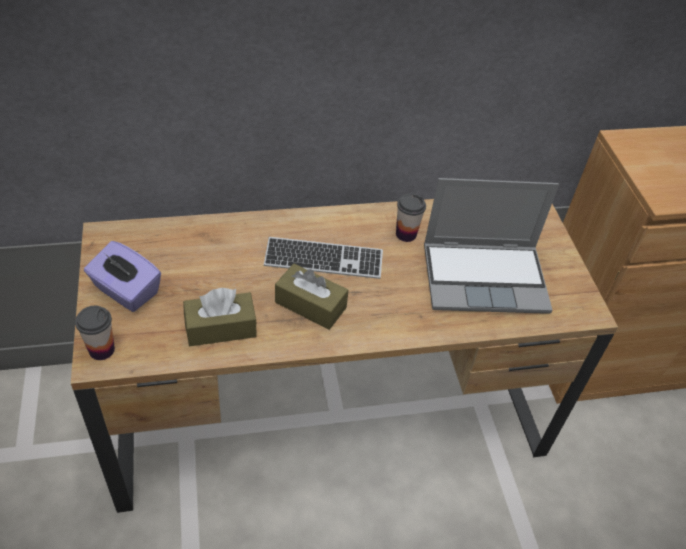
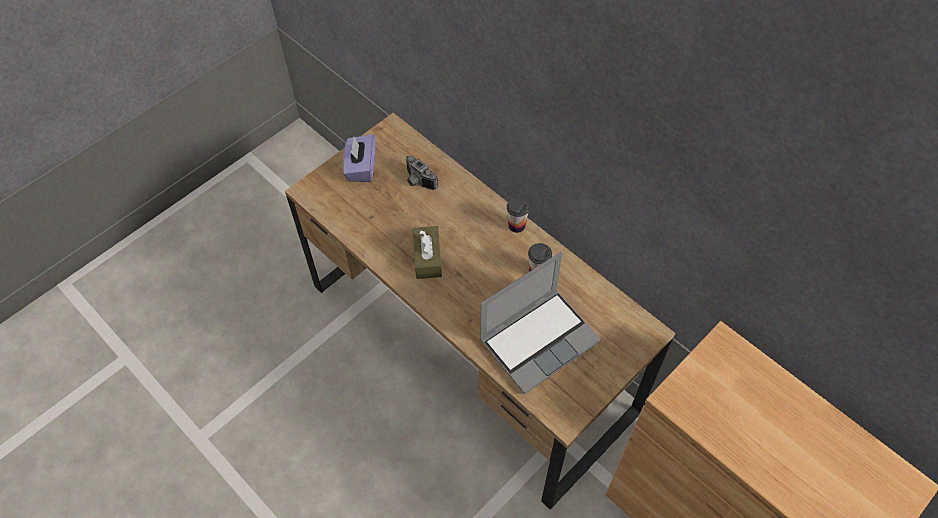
camera: 60 degrees right, 10 degrees up
(101, 350) = (314, 187): cup -> cup (516, 225)
(202, 256) = (418, 182): none -> camera
(221, 328) = (372, 227): brown tissue box -> none
(323, 260) = (470, 241): keyboard -> none
(485, 278) = (539, 339): laptop -> laptop turned 90 degrees counterclockwise

